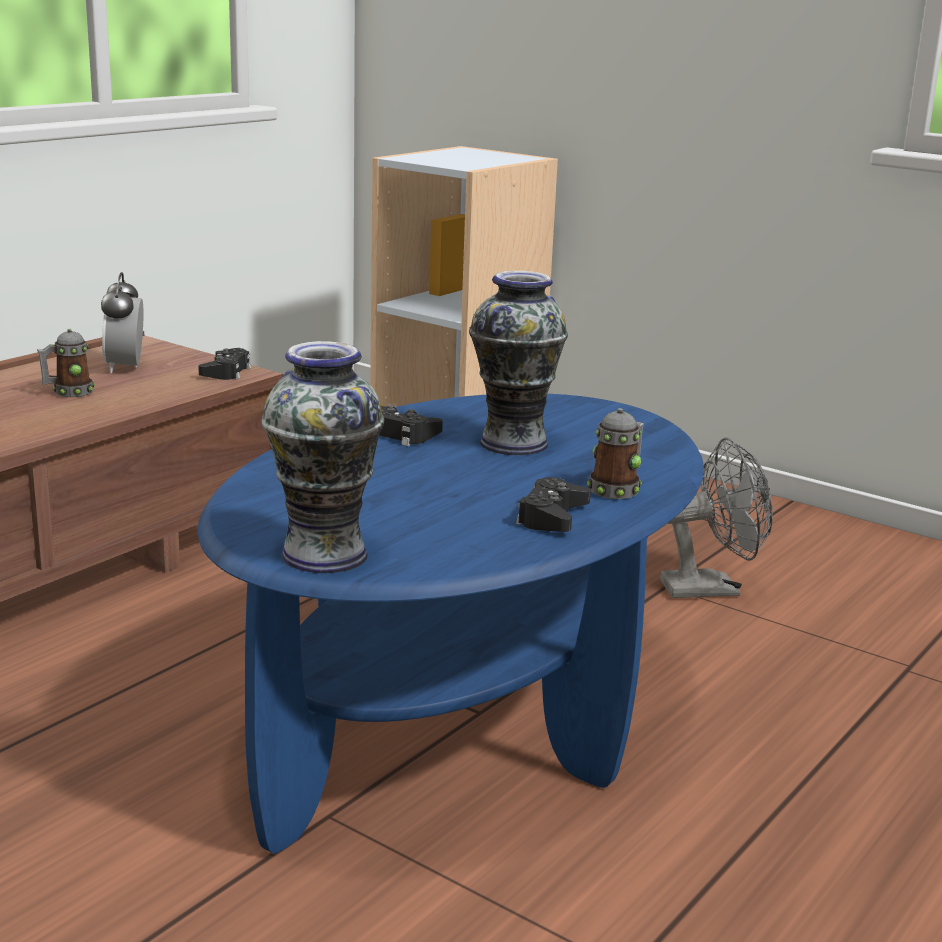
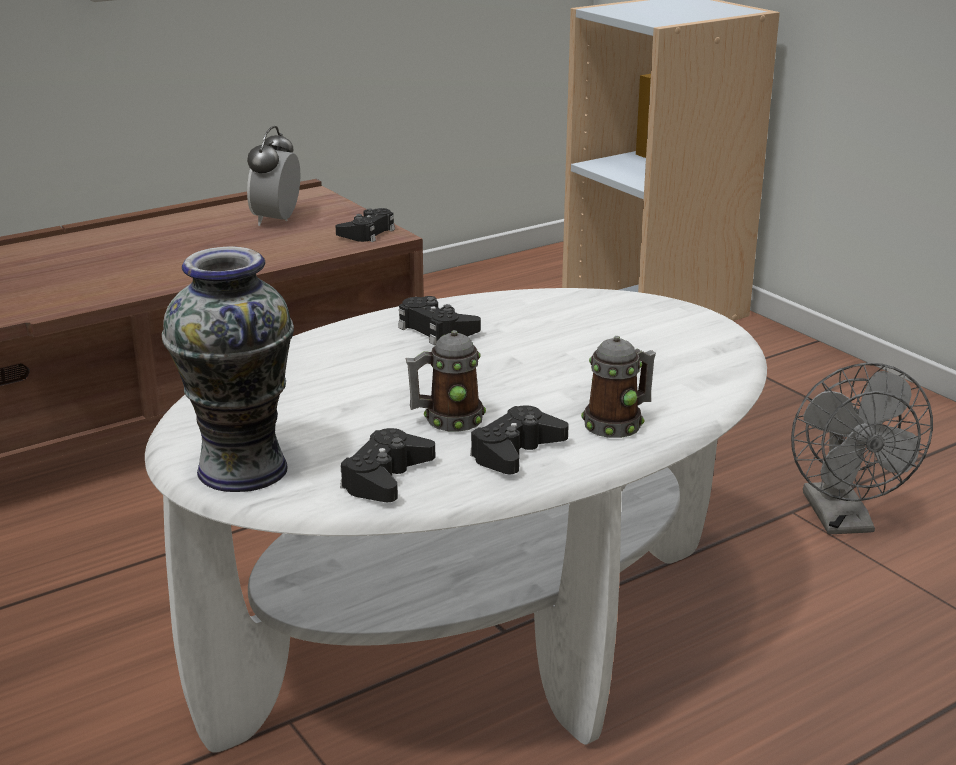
camera: 20 degrees right, 5 degrees up
(68, 392) = (204, 244): mug -> mug (446, 420)
(459, 547) = (386, 477): none -> black game controller
(460, 723) = (476, 640): blue coffee table -> white coffee table
(514, 443) = (550, 353): vase -> none
(711, 588) = (843, 521): grey fan -> grey fan turned 75 degrees clockwise

